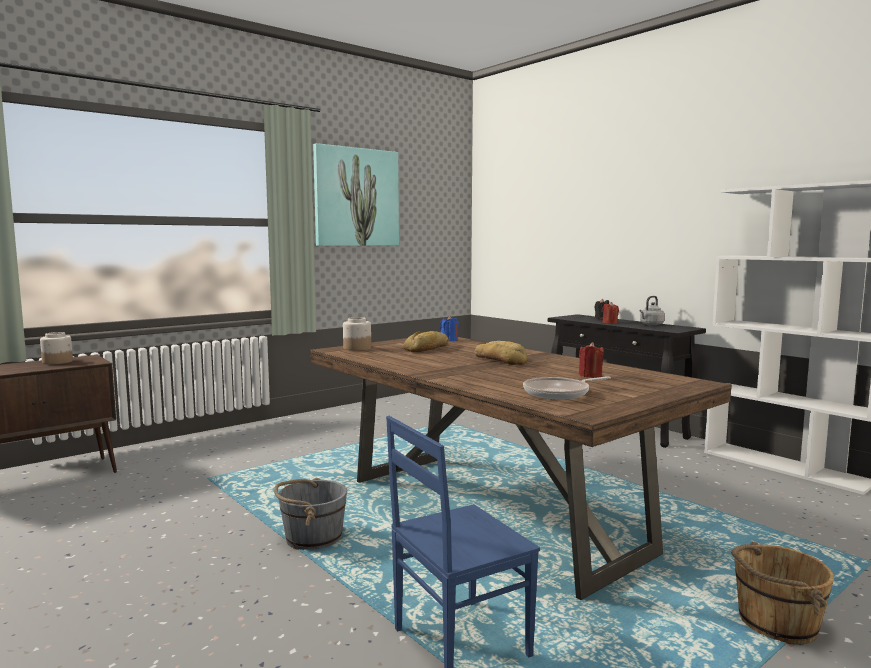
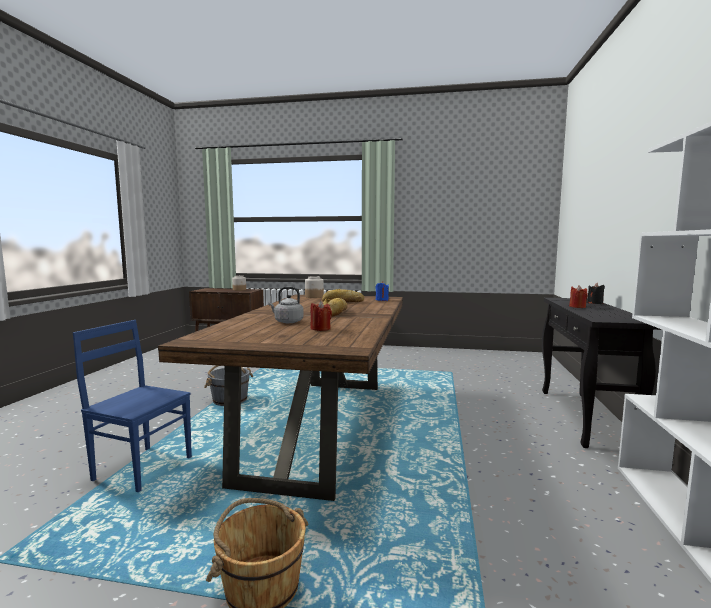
camera: 50 degrees right, 0 degrees up
(356, 197) = (436, 198): picture -> none
(560, 393) = (245, 331): frying pan -> none
(651, 324) = (613, 313): grey kettle -> grey kettle (287, 322)

